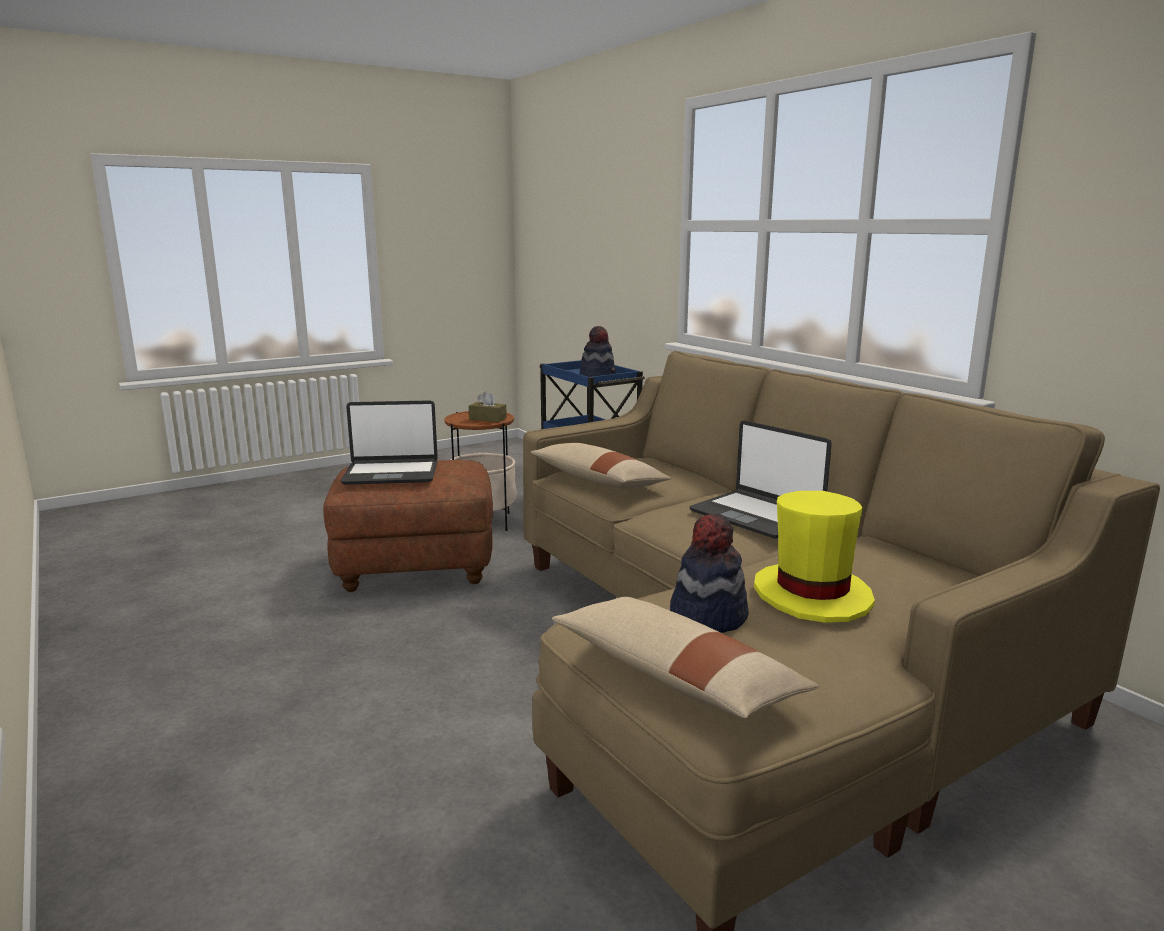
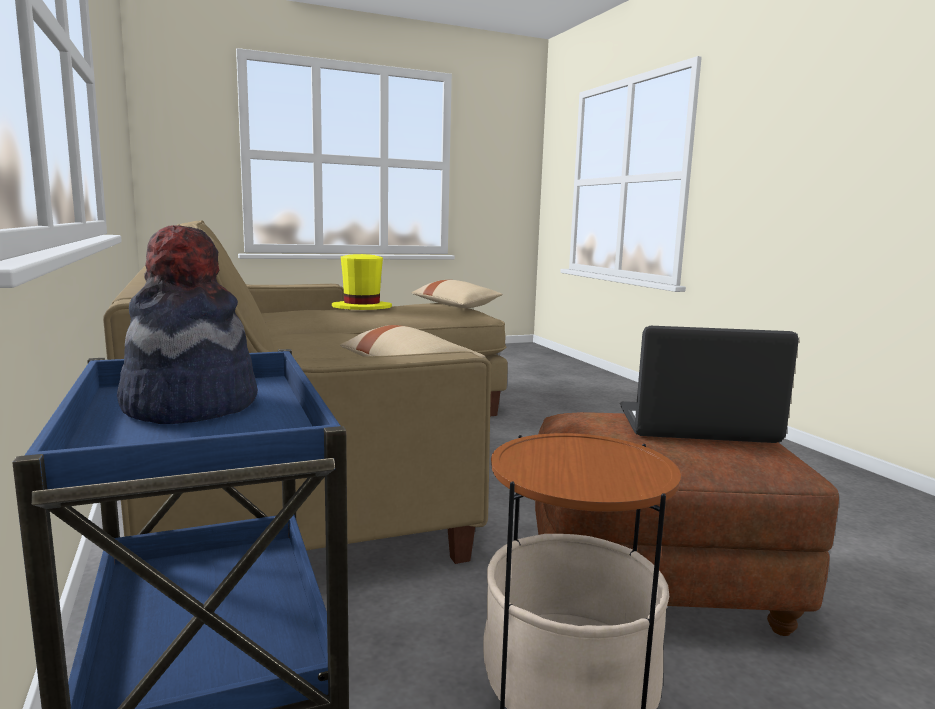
camera: 170 degrees left, 5 degrees down
(487, 419) = (559, 450): brown tissue box -> none
(707, 616) = (424, 307): hat -> none
(757, 515) = (305, 336): laptop -> none

